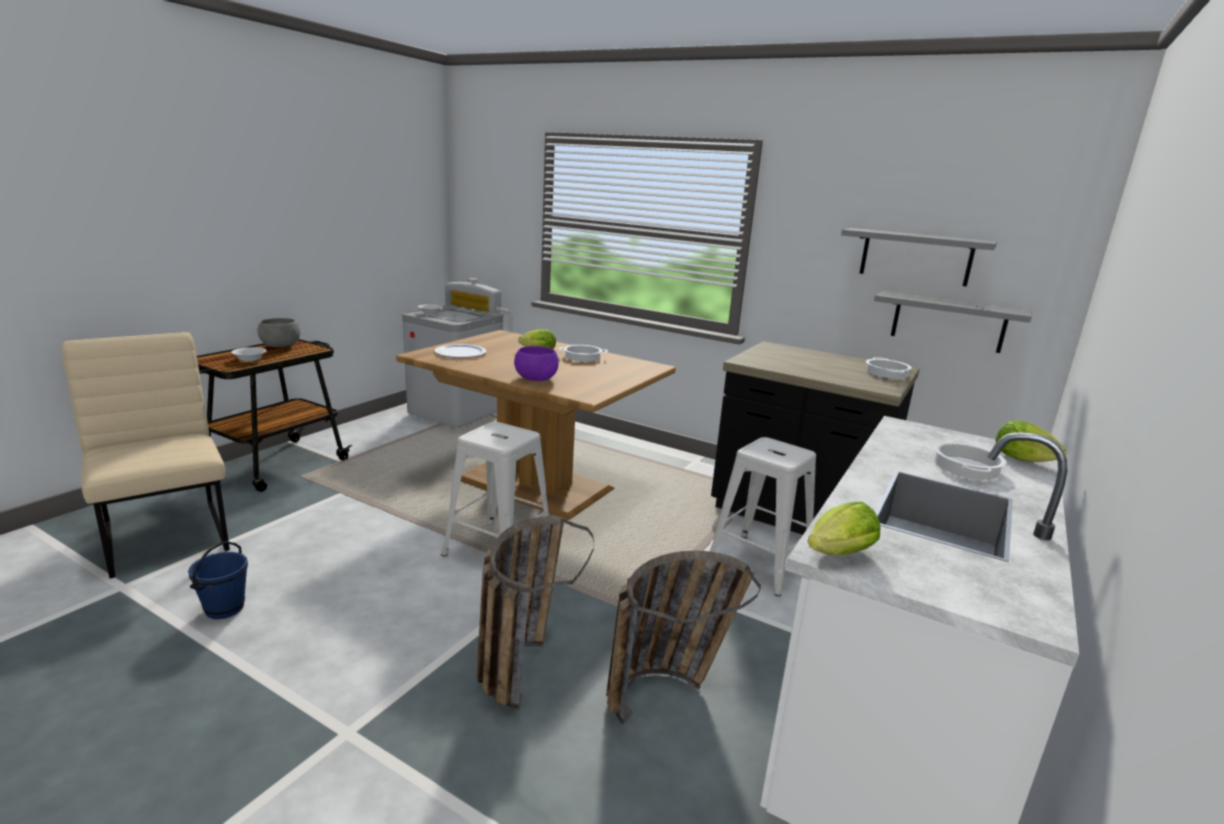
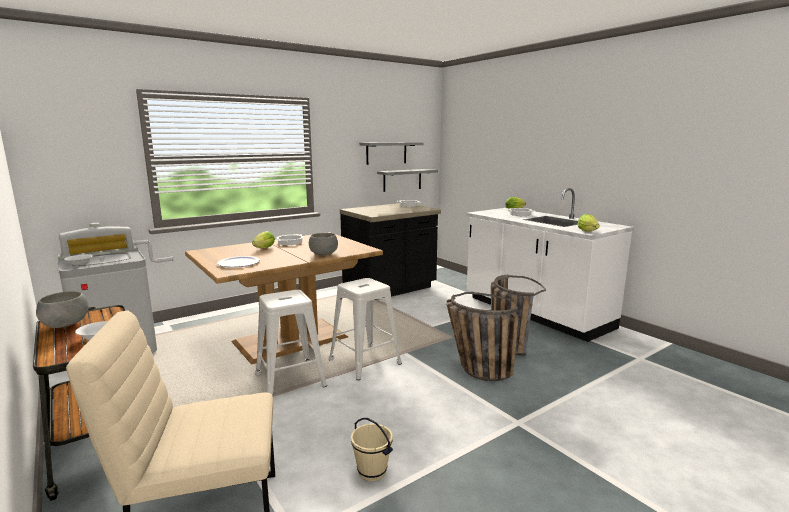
camera: 65 degrees left, 5 degrees down
(224, 608) = (371, 472): blue bucket -> beige bucket
(535, 378) = (323, 254): purple bowl -> grey bowl
(759, 563) = (424, 306): white stool -> white stool (290, 380)

